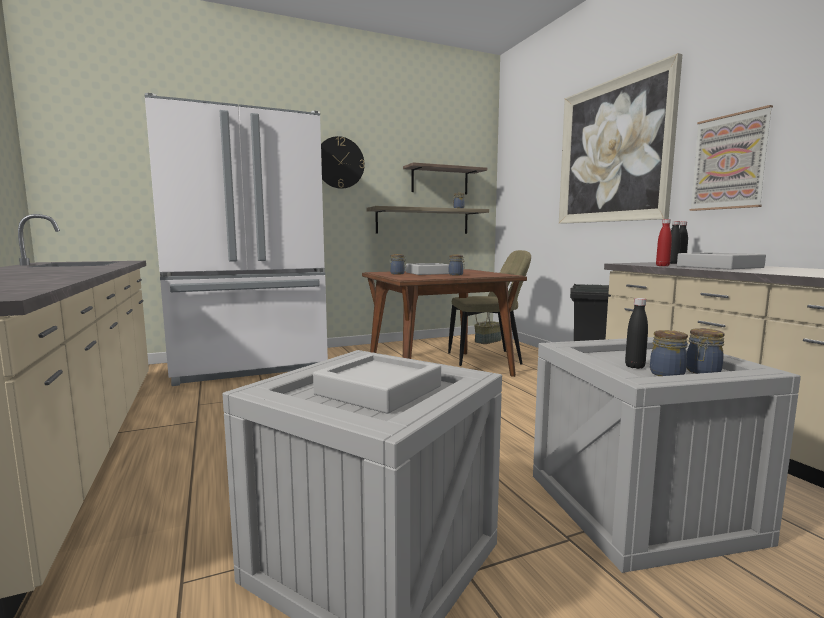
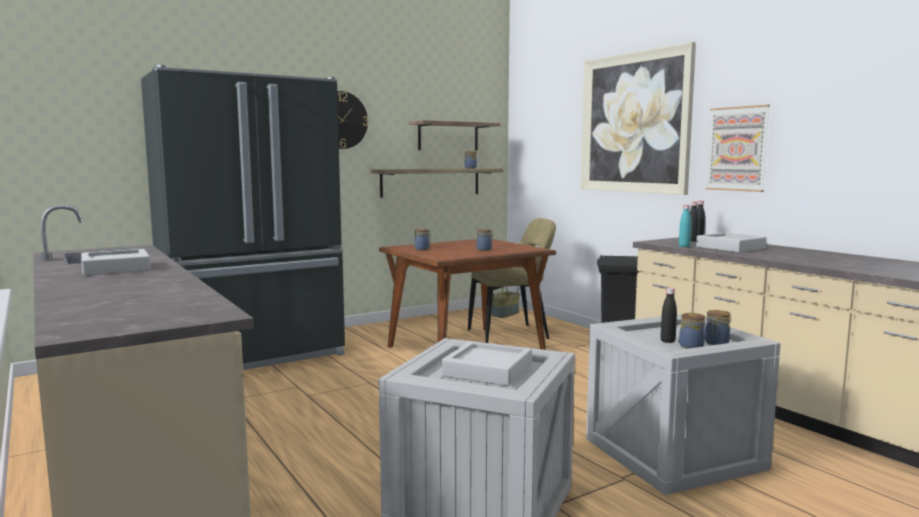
camera: 10 degrees left, 0 degrees up
(251, 366) = (255, 356): white fridge -> black fridge
(428, 273) = (452, 247): grey tray -> grey tray (116, 268)
(662, 266) = (684, 246): red bottle -> turquoise bottle

